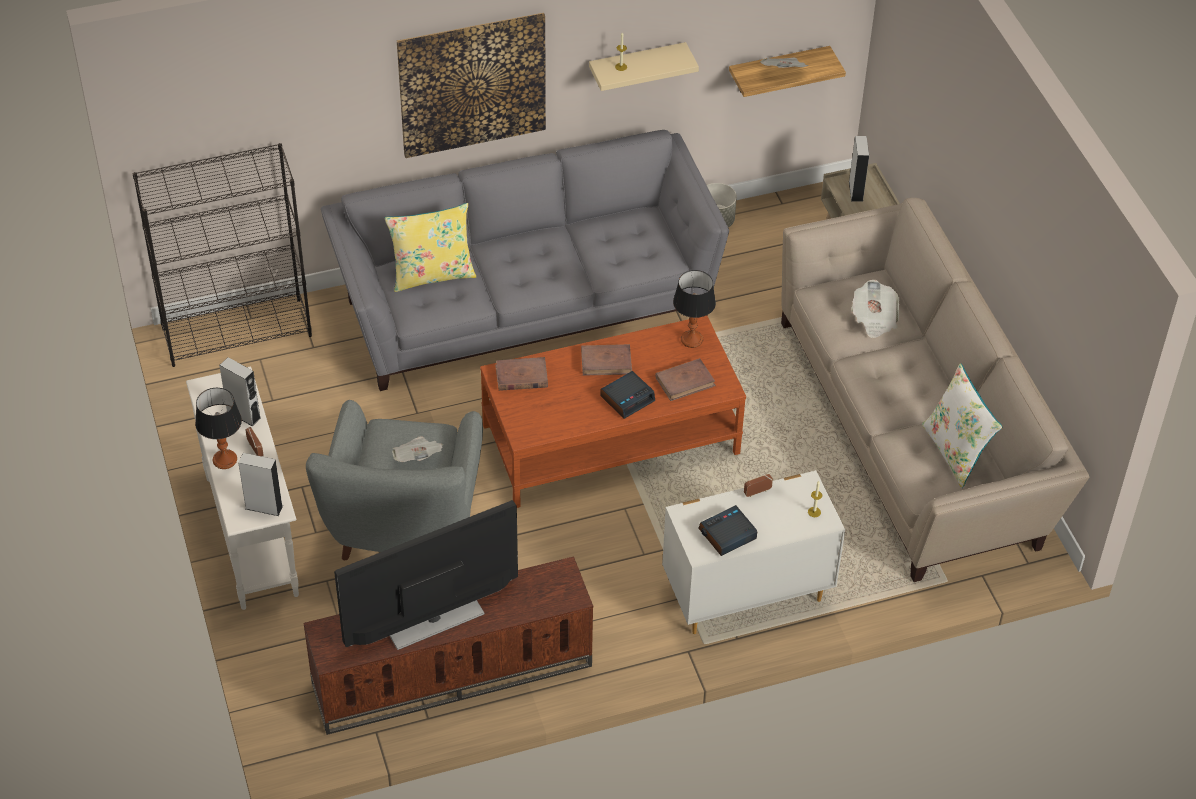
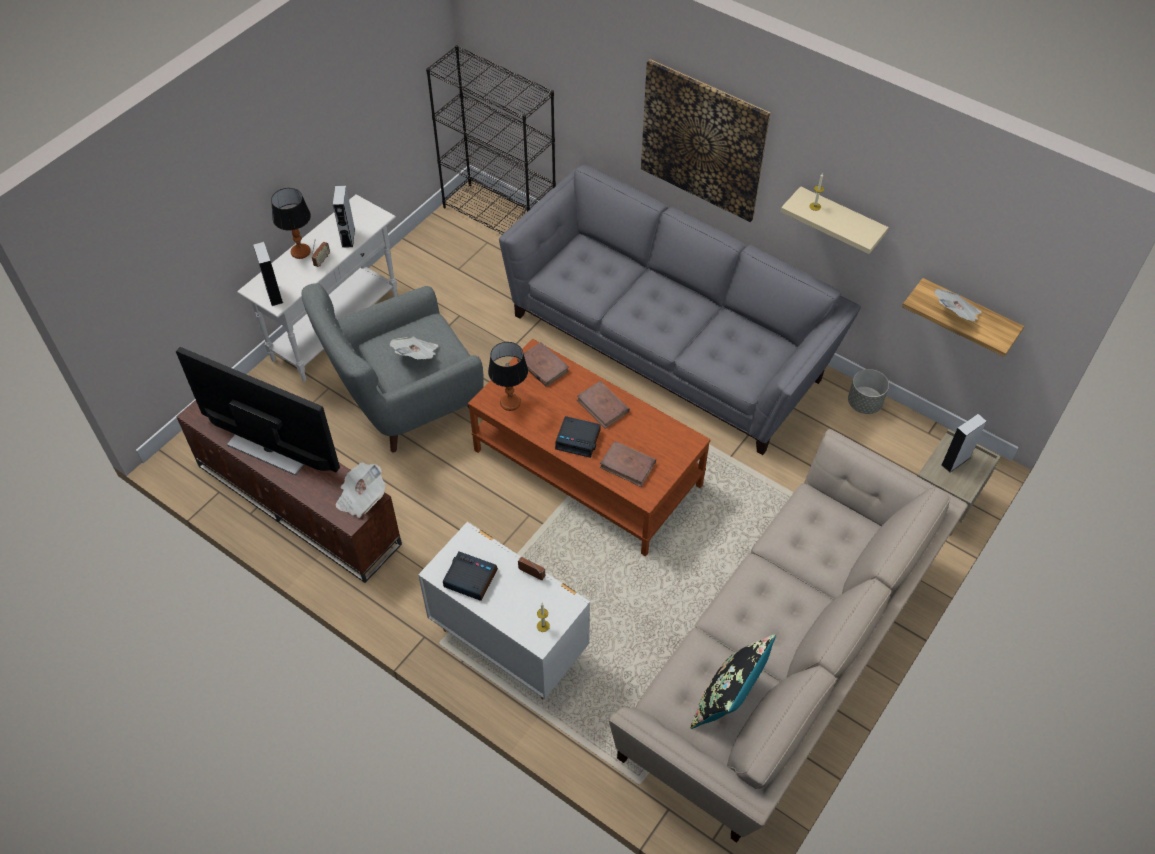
camera: 55 degrees right, 5 degrees up
(432, 274) = (597, 264): yellow pillow -> none
(691, 340) = (674, 444): table lamp -> table lamp (510, 403)
(874, 319) = (820, 553): newspaper -> newspaper (361, 498)
(955, 452) = (728, 700): white pillow -> black pillow

